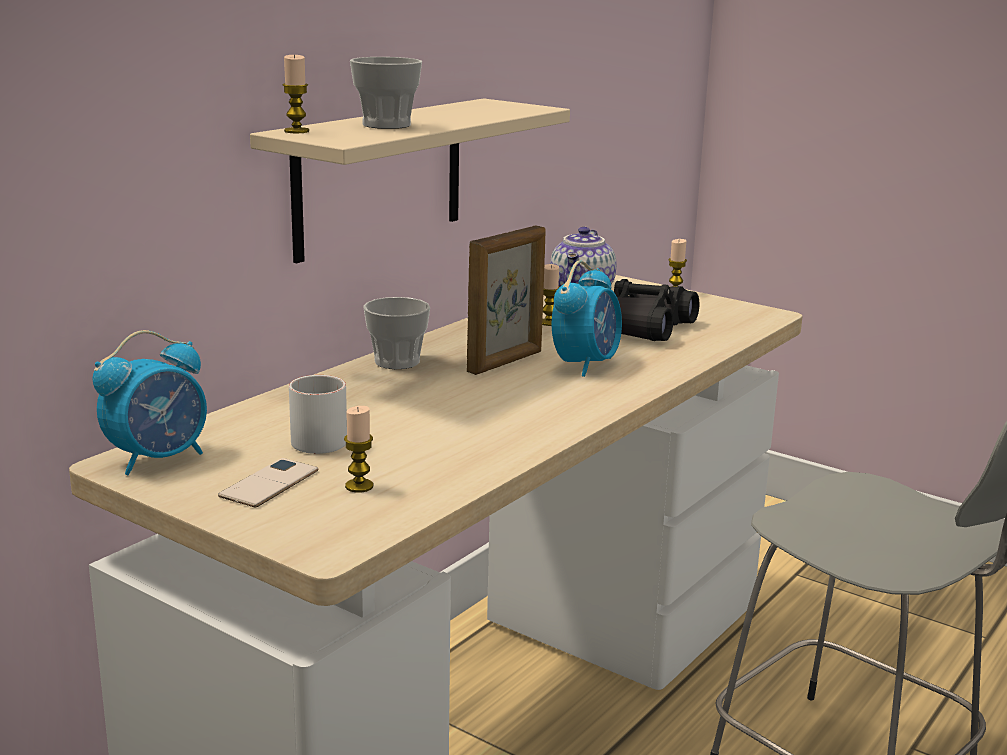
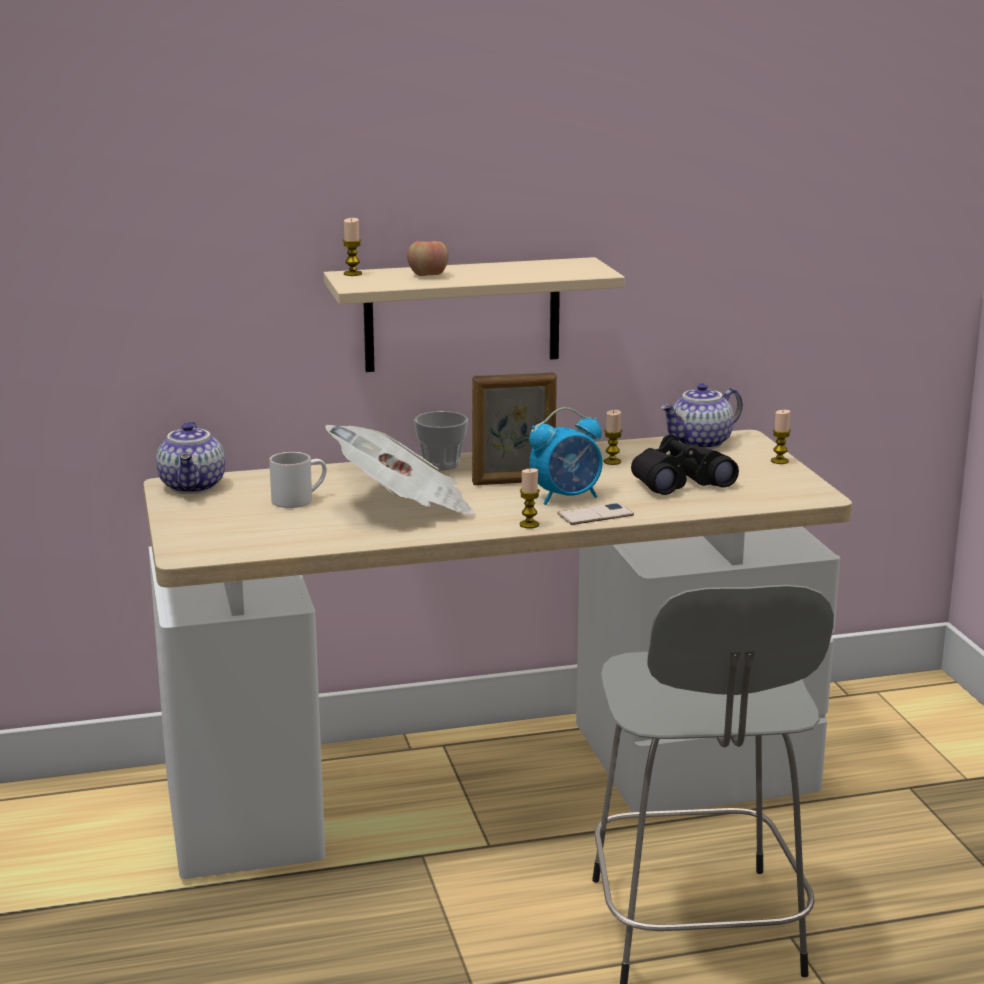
camera: 40 degrees right, 0 degrees up
(159, 459) = (194, 486): alarm clock -> teapot
(269, 484) = (222, 515): phone -> phone (595, 515)
(359, 486) = (264, 530): candle -> candle (529, 525)
(386, 125) = (428, 275): cup -> apple
(456, 415) = (404, 507): none -> newspaper

